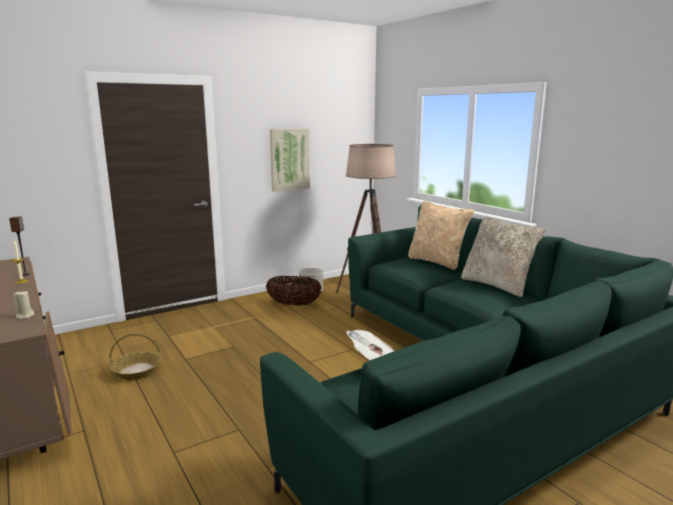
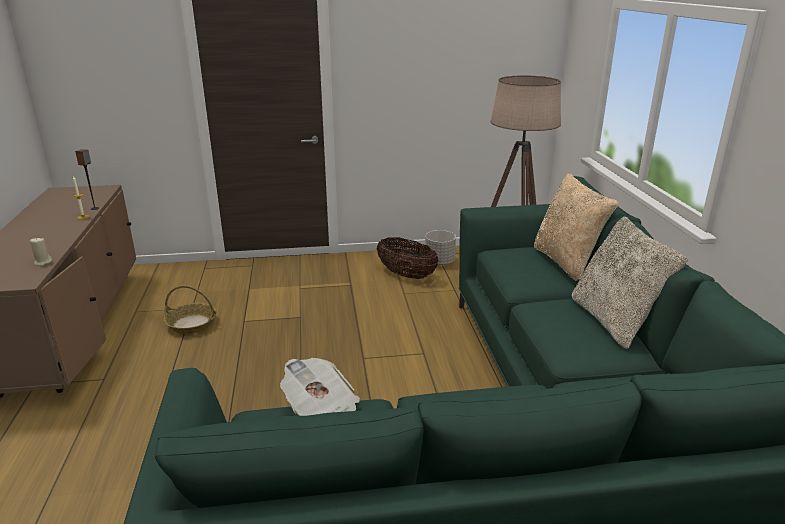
camera: 25 degrees right, 10 degrees up
(289, 159) = (430, 89): picture -> none

